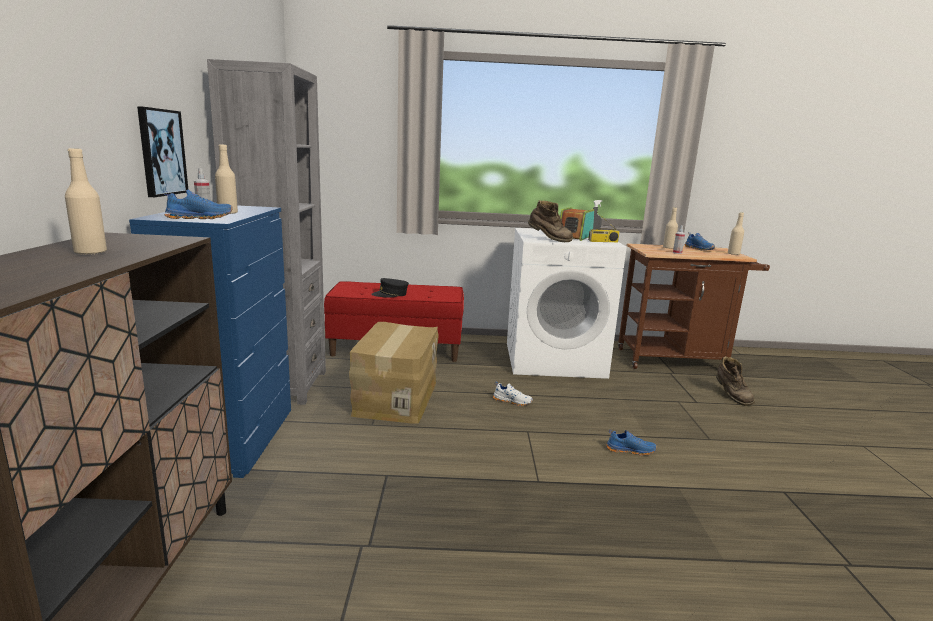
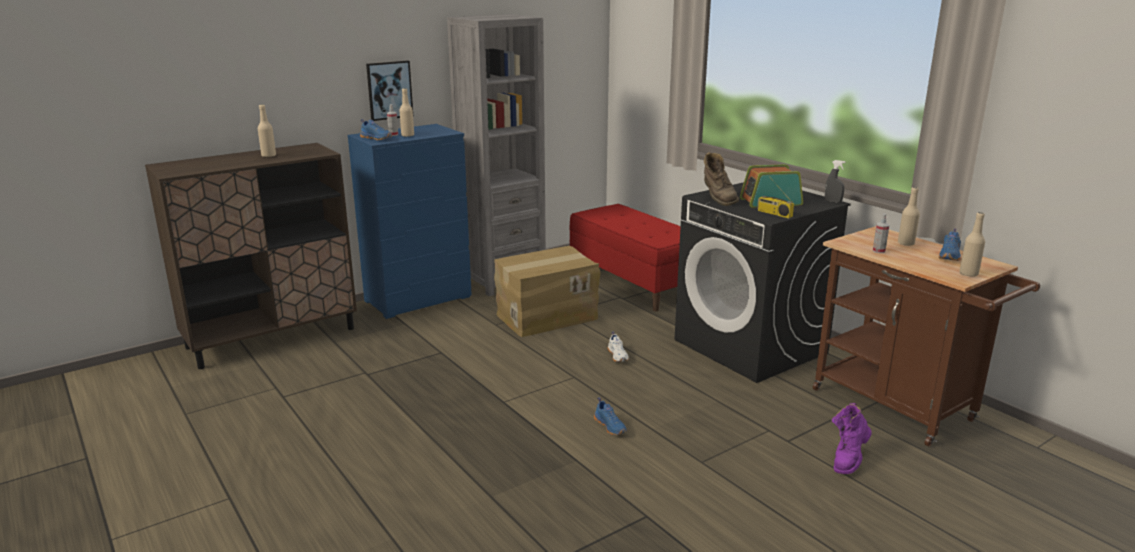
camera: 55 degrees right, 5 degrees up
(390, 294) = (620, 225): black cap -> none
(554, 359) = (751, 346): white washing machine -> black washing machine
(731, 396) = (848, 460): brown boot -> purple boot

